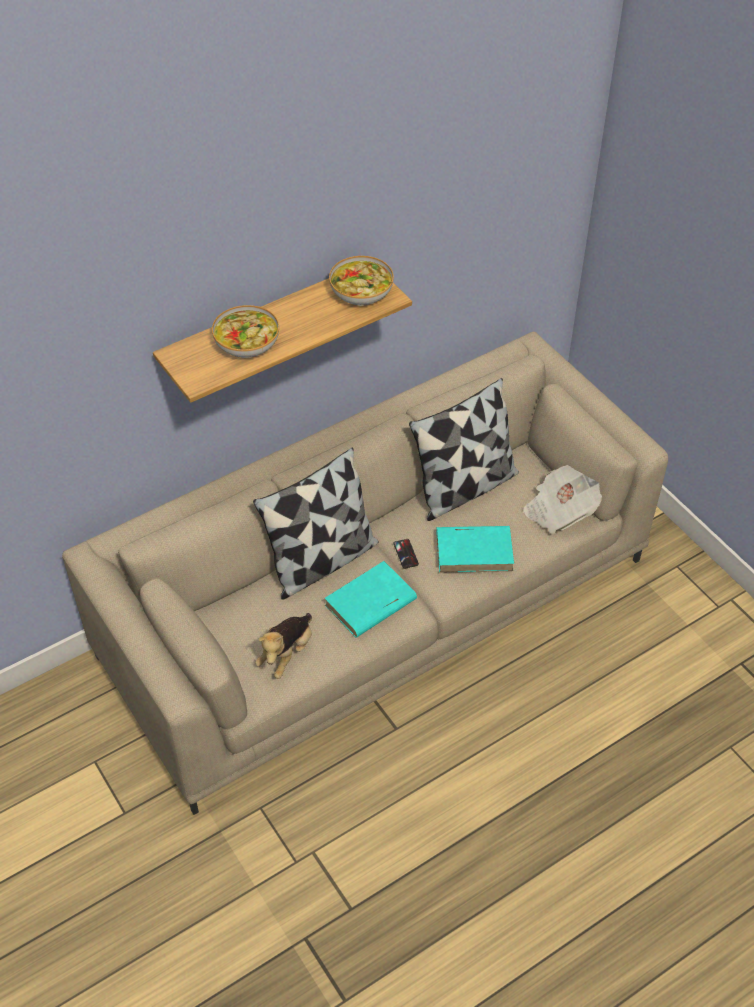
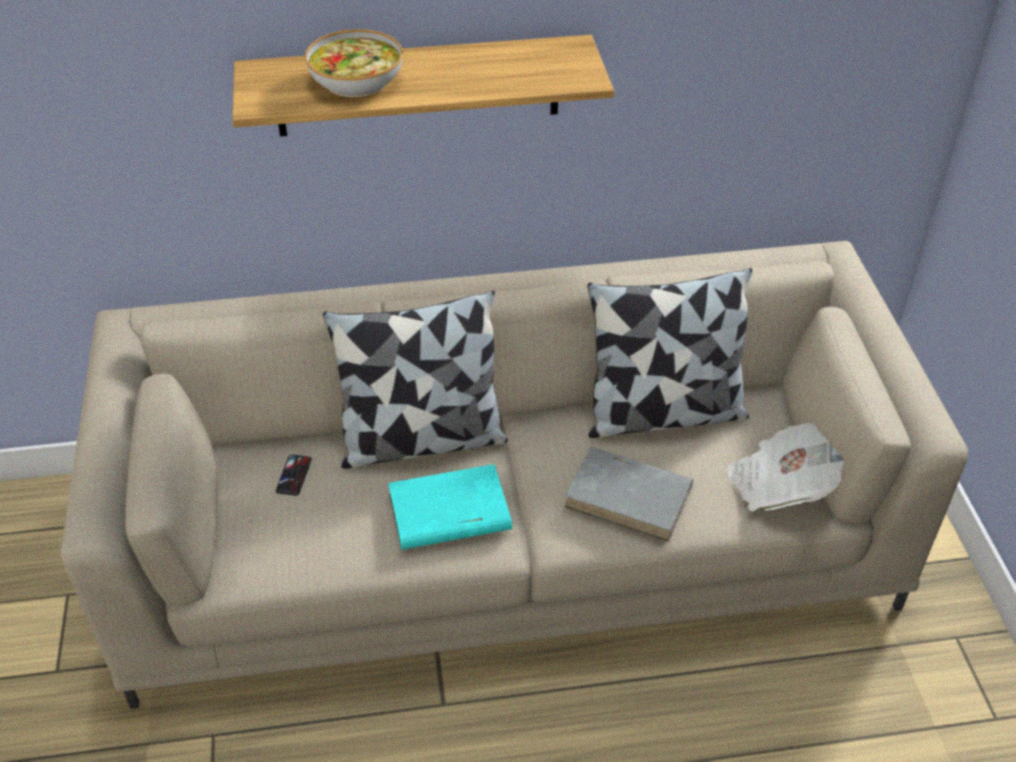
camera: 25 degrees right, 5 degrees down
(287, 653) = (302, 537): plush toy -> none
(361, 291) = (552, 63): bowl -> none
(406, 554) = (535, 468): phone -> phone (294, 475)
(475, 551) = (629, 497): turquoise book -> grey book

